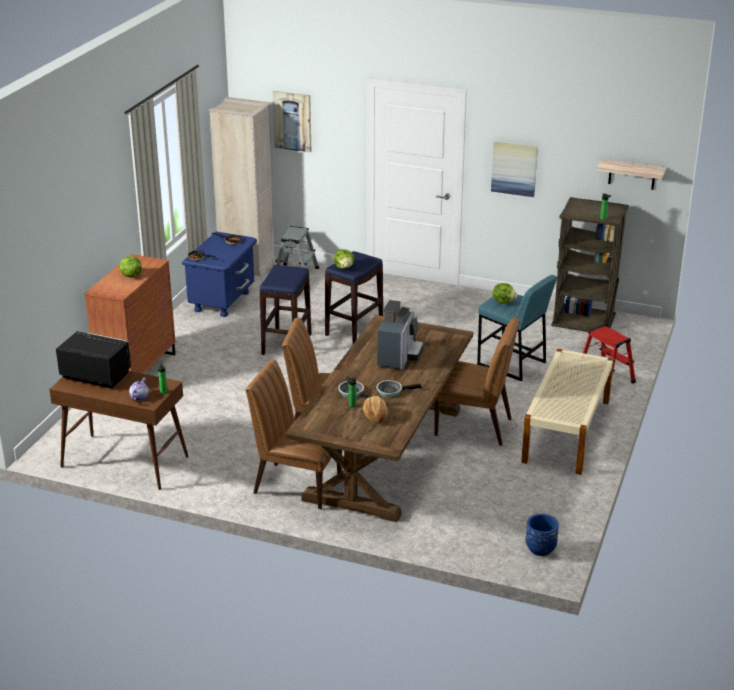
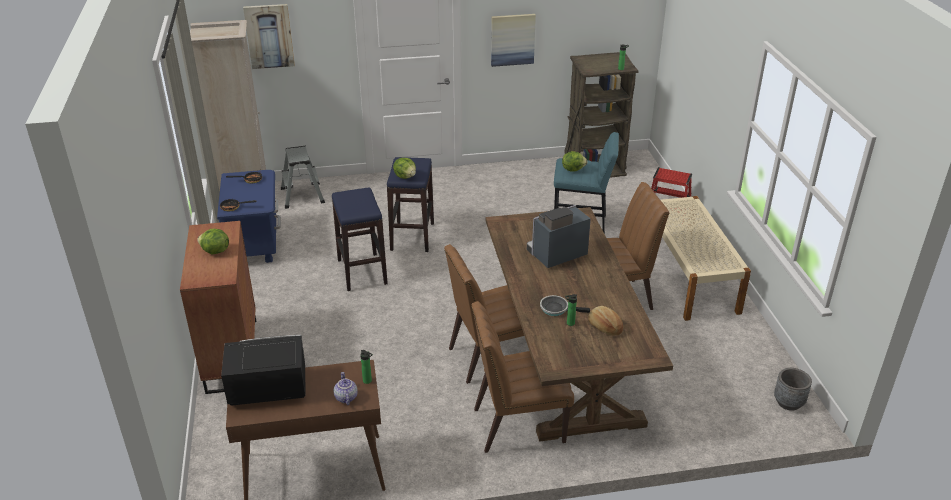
camera: 30 degrees left, 5 degrees up
(391, 391) = (589, 294): frying pan -> none
(399, 357) = (555, 254): coffee machine -> coffee machine turned 105 degrees counterclockwise
(540, 549) = (788, 402): blue planter -> grey planter
(632, 174) = (624, 23): shelf -> none

